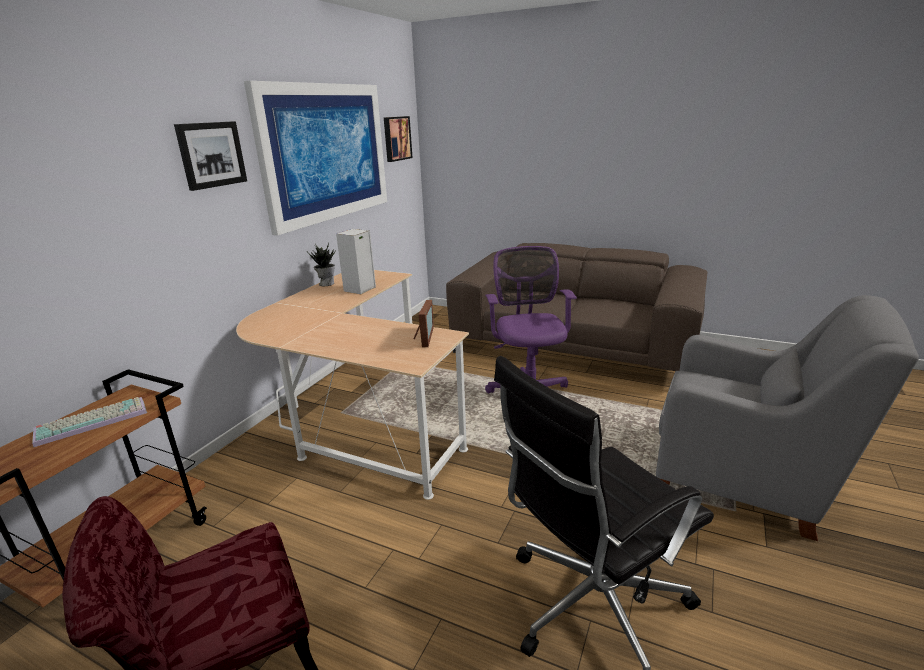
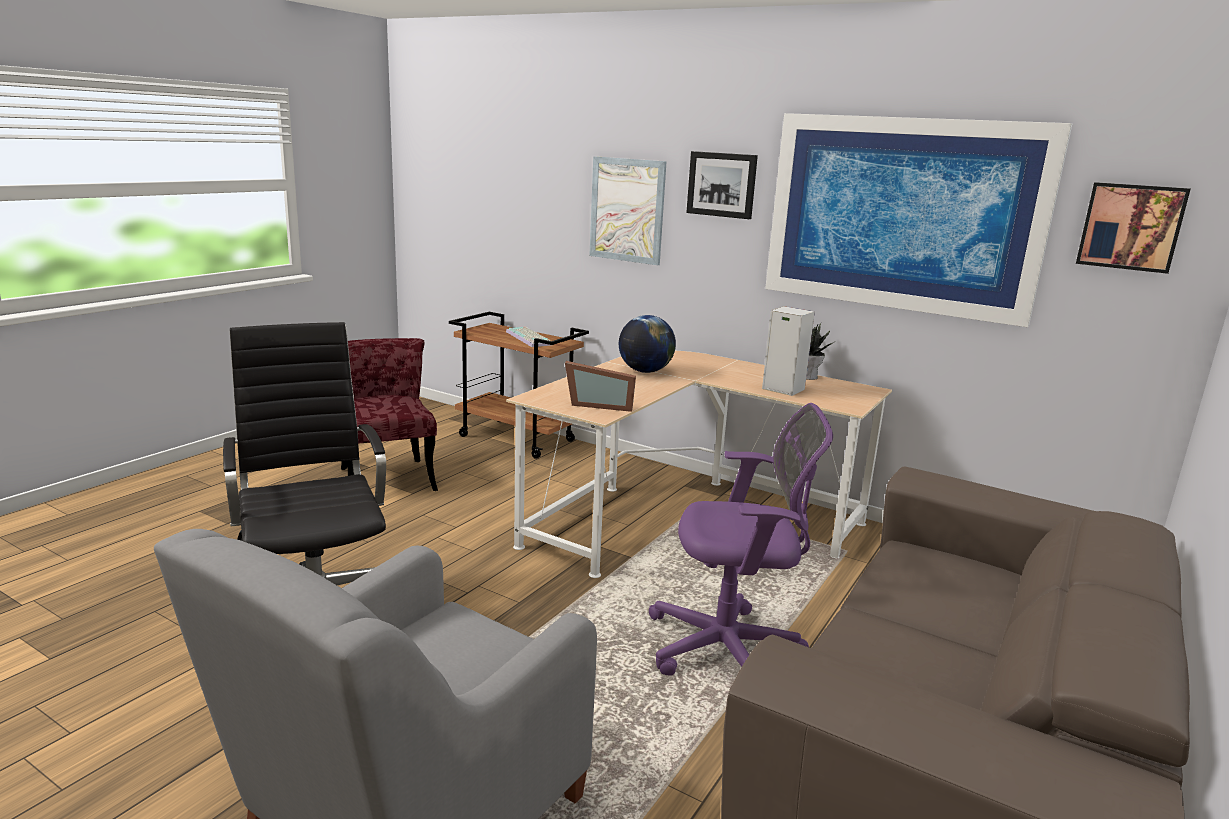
camera: 95 degrees right, 5 degrees down
(118, 208) = (627, 210): none -> picture
(316, 330) = (645, 371): none -> globe

